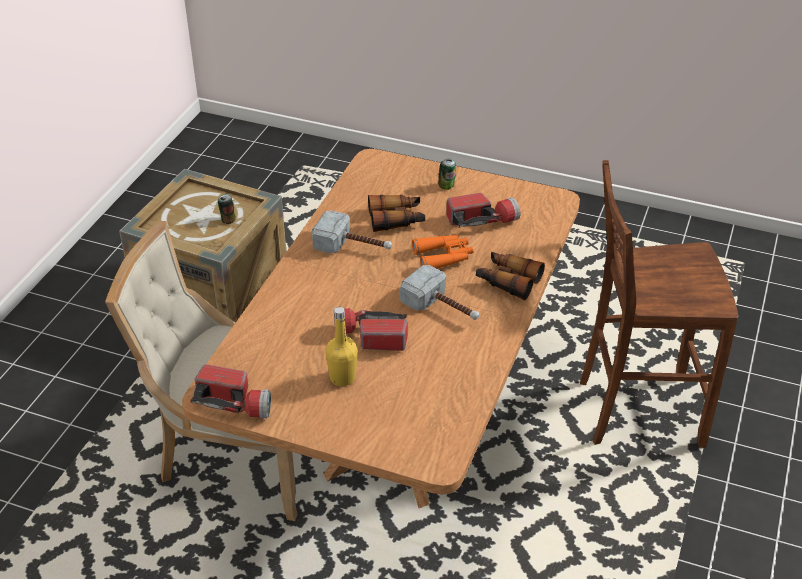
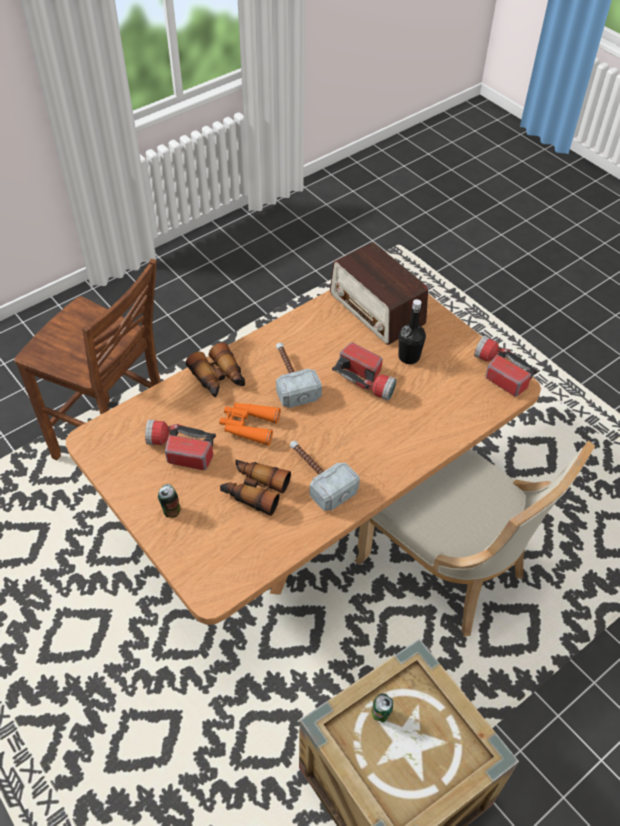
camera: 150 degrees left, 10 degrees up
(342, 377) = (409, 357): yellow bottle -> black bottle
(414, 416) = (377, 309): none -> radio

